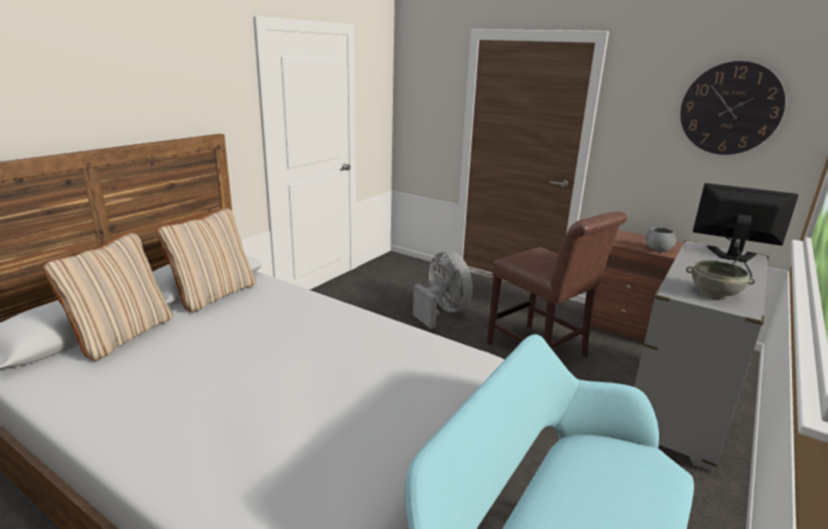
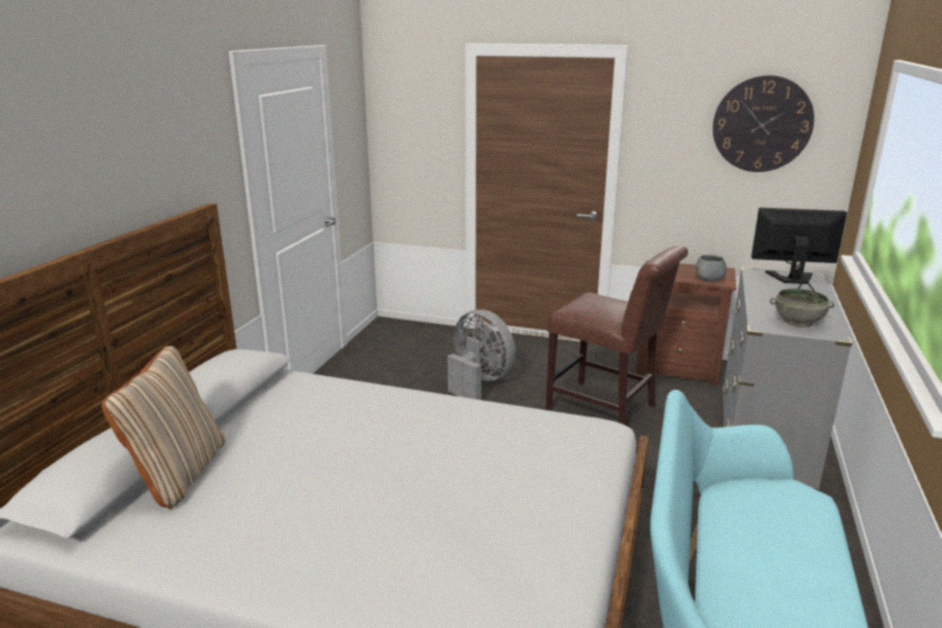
camera: 15 degrees left, 0 degrees up
(214, 295) = (252, 405): beige pillow -> none

